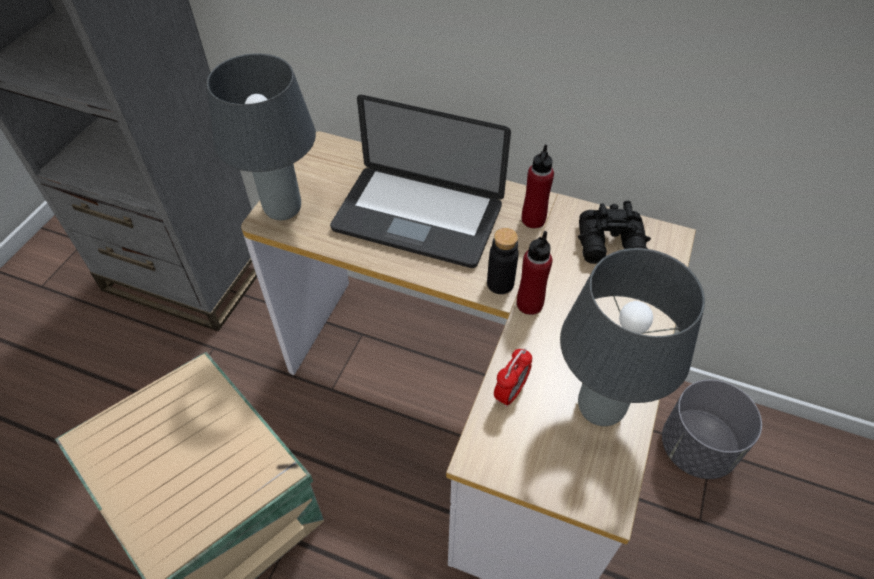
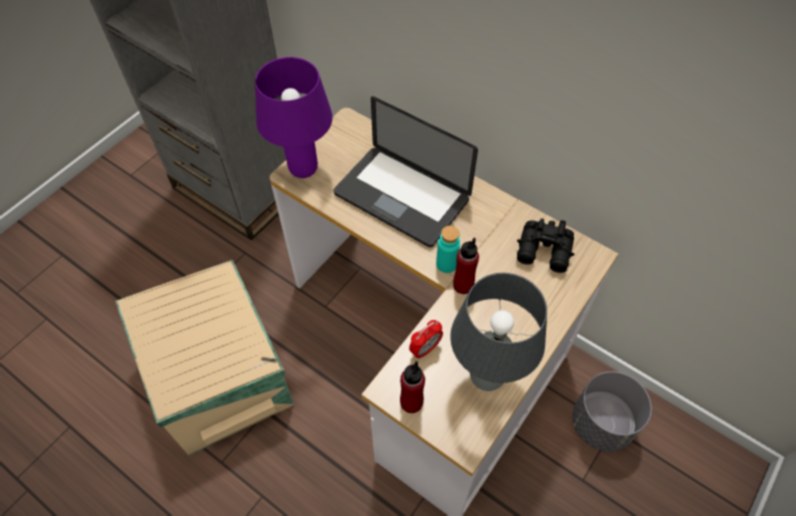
camera: 15 degrees right, 5 degrees up
(282, 210) = (303, 170): grey table lamp -> purple table lamp
(500, 283) = (446, 264): black bottle -> turquoise bottle
(533, 219) = (490, 217): red bottle -> red bottle (411, 402)

